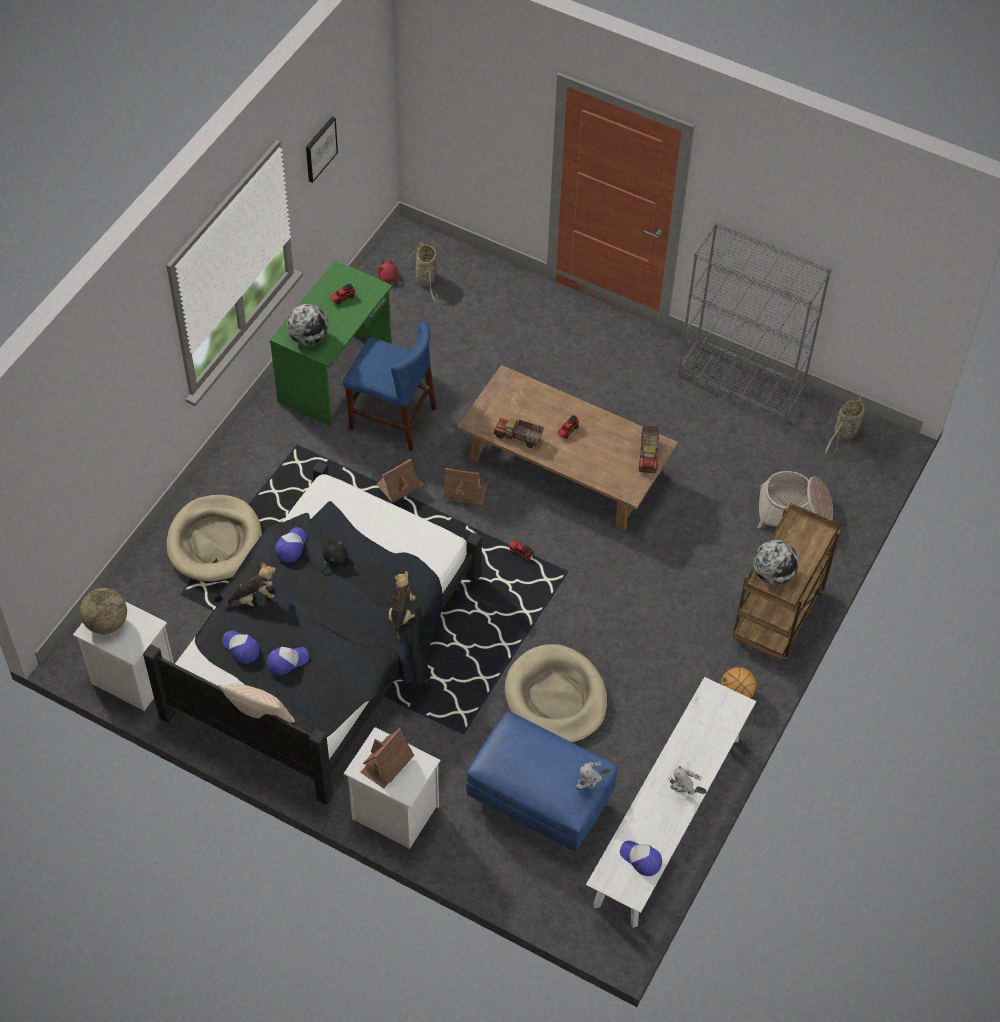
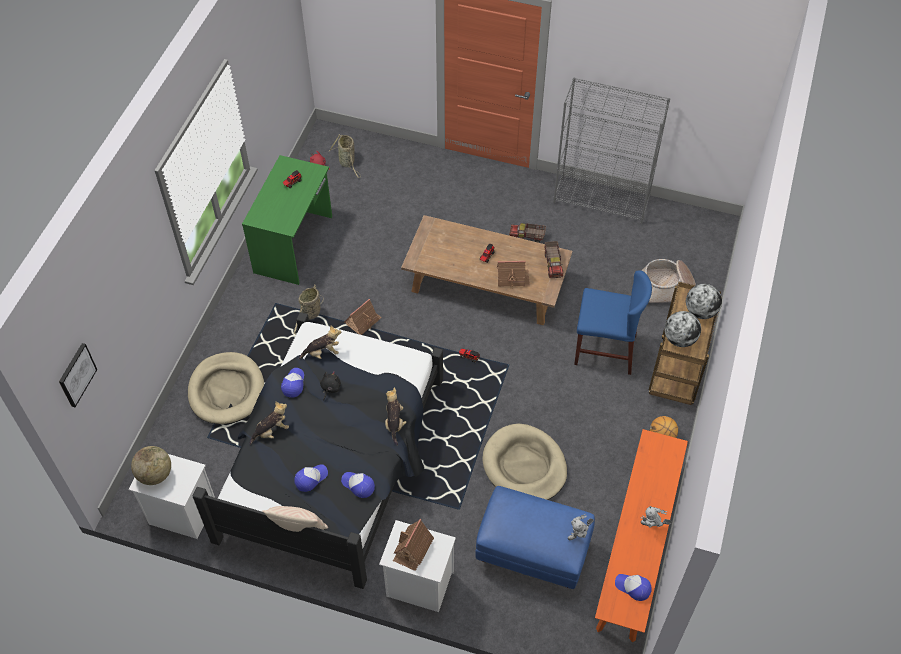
camera: 10 degrees left, 0 degrees up
(240, 648) = (270, 474): cap -> cap (358, 485)
(308, 338) = (272, 217): globe -> globe (700, 312)
(320, 149) = (257, 66): picture -> picture (76, 374)
(334, 515) = (322, 353): none -> plush toy
(392, 418) = (345, 270): blue chair -> blue chair (605, 350)
(464, 491) = (414, 317): toy house -> toy house (512, 278)
(518, 437) = (450, 268): toy truck -> toy truck (527, 237)
(668, 820) = (636, 548): white bench -> orange bench
(844, 433) = (687, 225): basket -> basket (310, 314)

